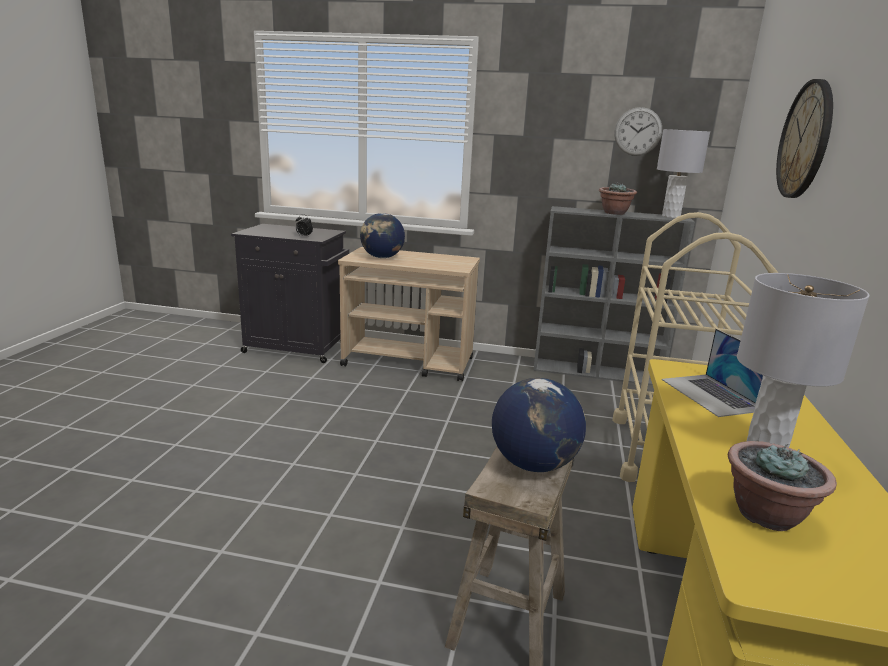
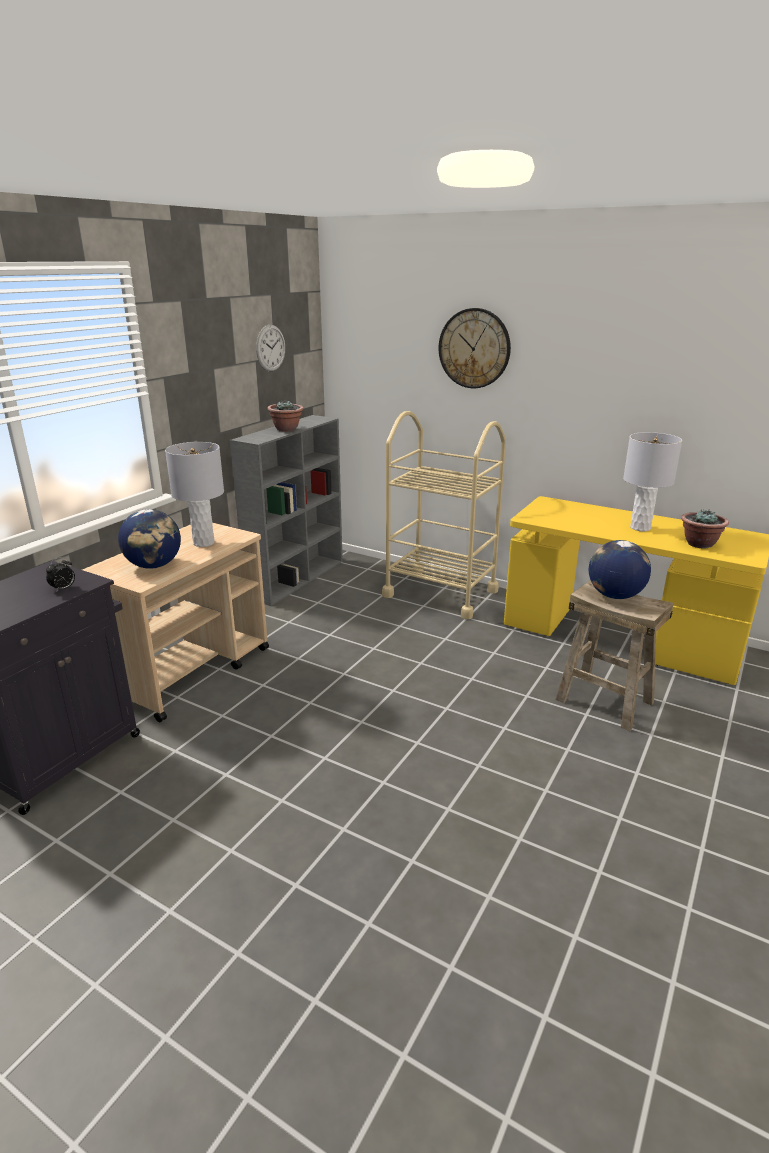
camera: 70 degrees left, 5 degrees up
(671, 216) = (313, 419): grey table lamp -> grey table lamp (204, 543)
(712, 394) = (569, 519): laptop -> none

